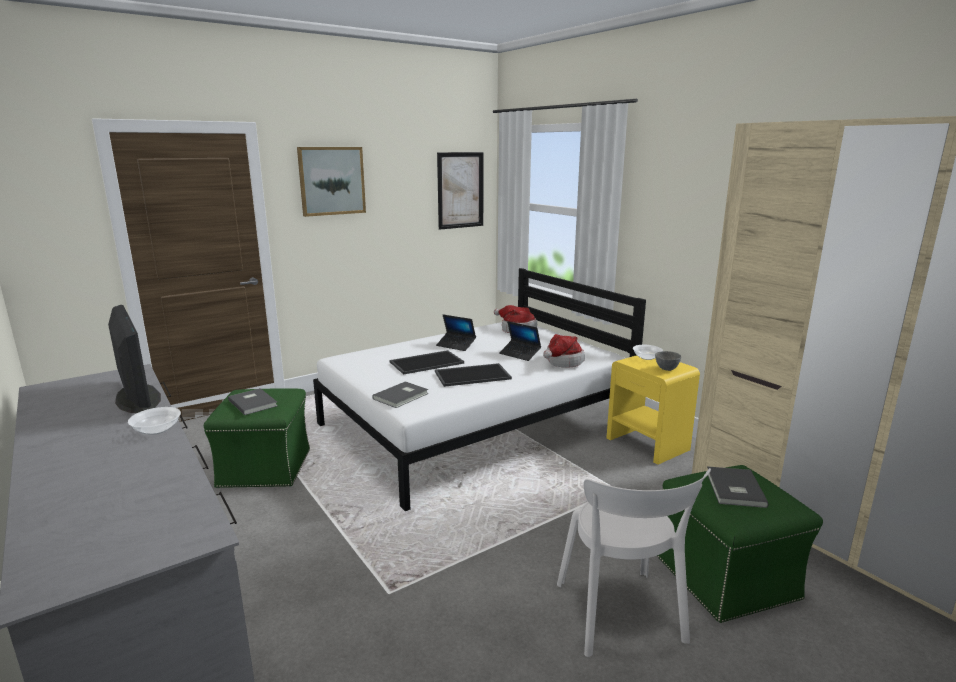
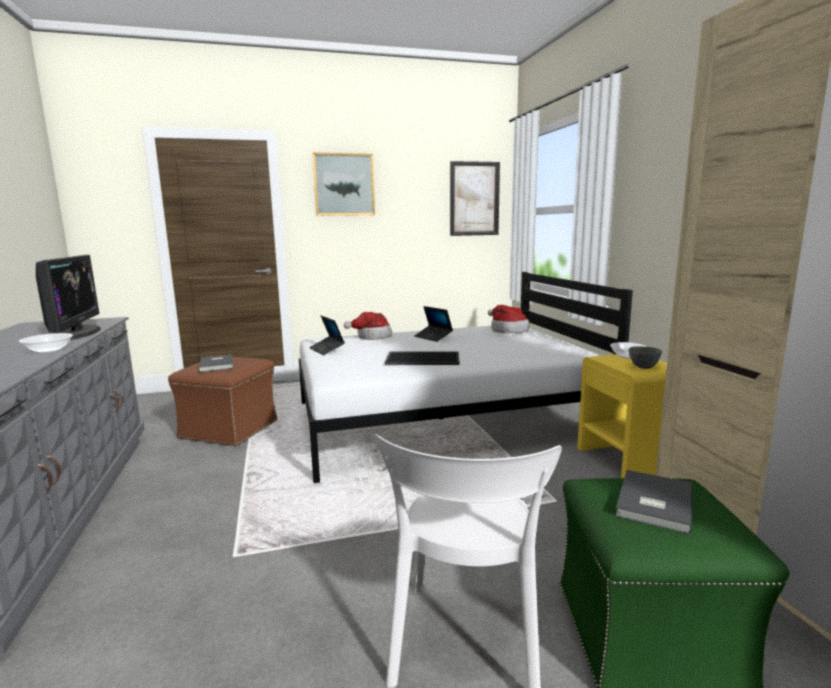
camera: 20 degrees right, 5 degrees down
(265, 467) = (230, 429): green ottoman -> brown ottoman
(402, 396) = (337, 368): grey book -> none
(427, 362) = (391, 347): tray -> none
(520, 354) = (489, 347): laptop -> laptop (327, 350)
(562, 362) = (528, 355): hat -> hat (372, 336)

